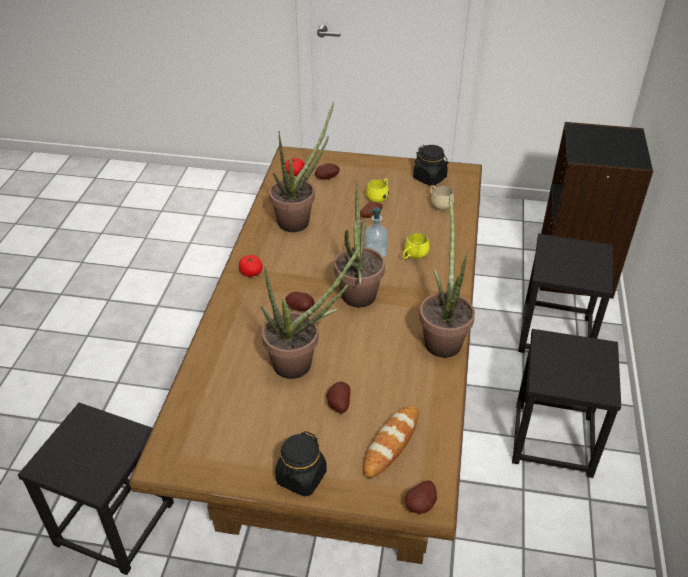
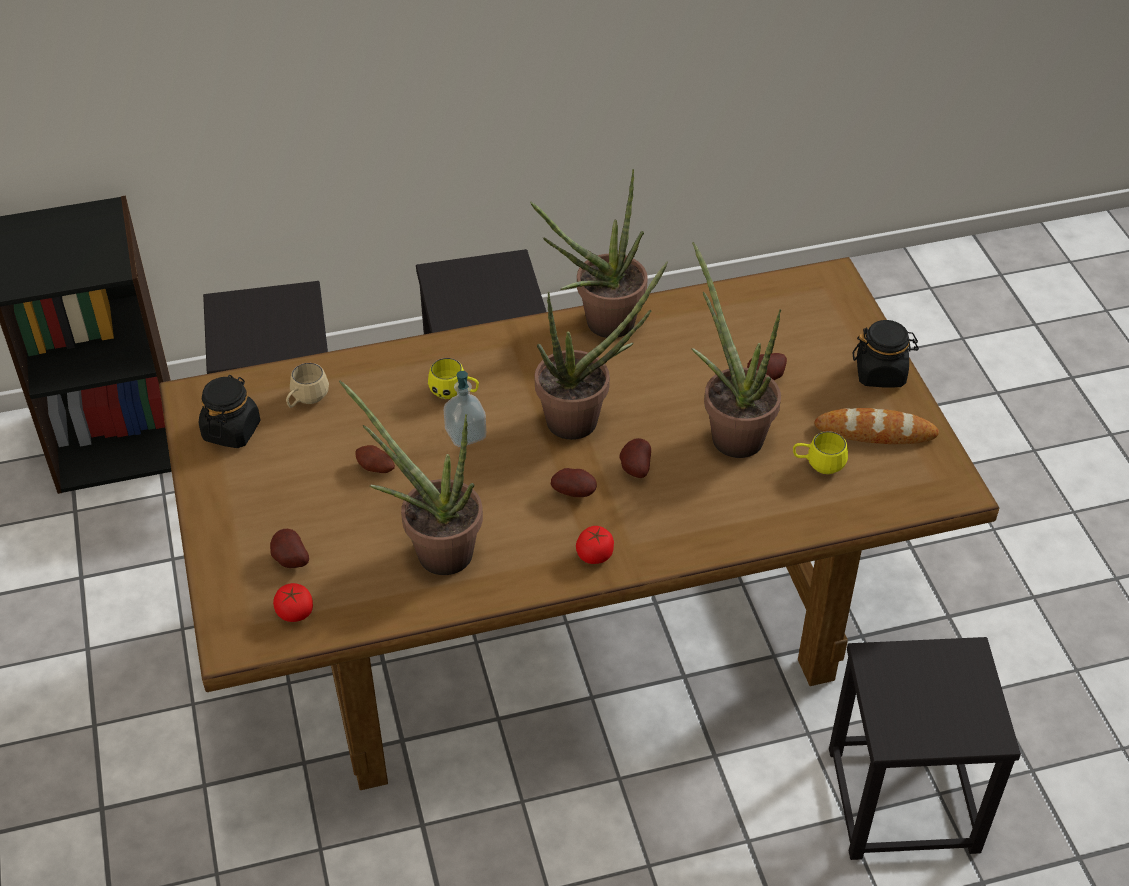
camera: 115 degrees left, 5 degrees up
(379, 197) = (319, 474): yellow mug -> yellow mug (818, 465)
(391, 443) = (785, 322): bread -> bread (875, 431)
(422, 505) = (841, 282): potato -> potato (575, 492)

